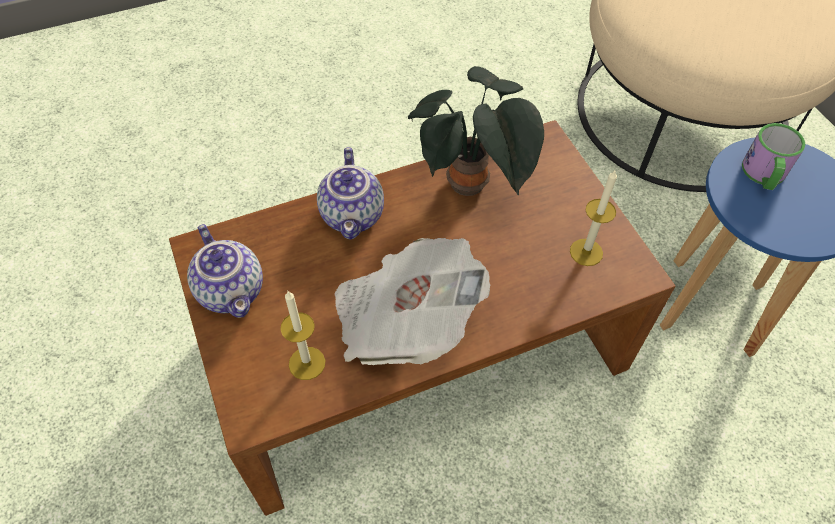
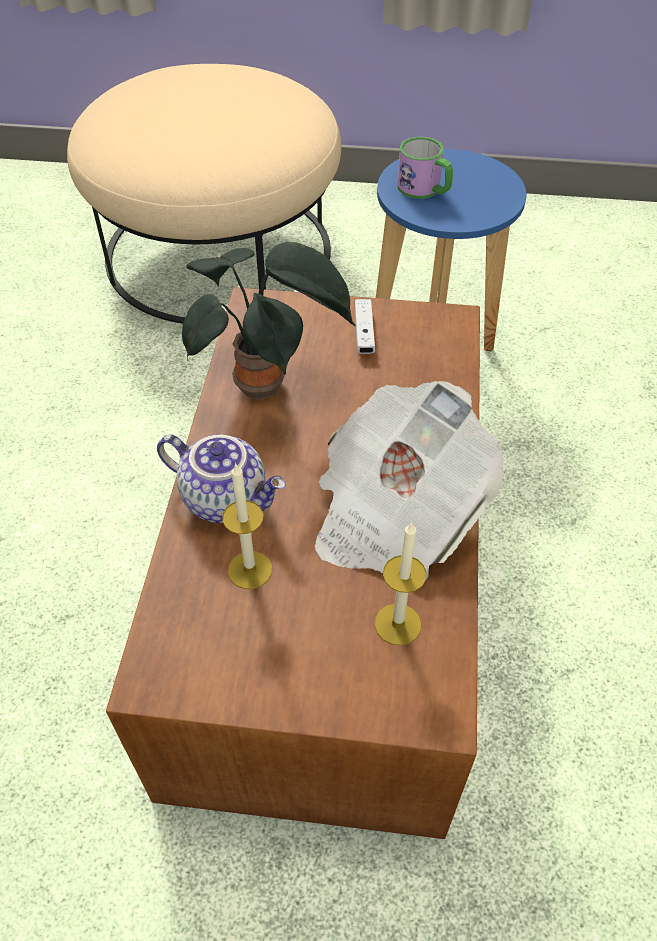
camera: 60 degrees left, 5 degrees down
(233, 291) = (248, 663): teapot -> none
(572, 220) = (364, 333): none -> white game controller
(586, 252) = (406, 342): candle -> candle (250, 570)

